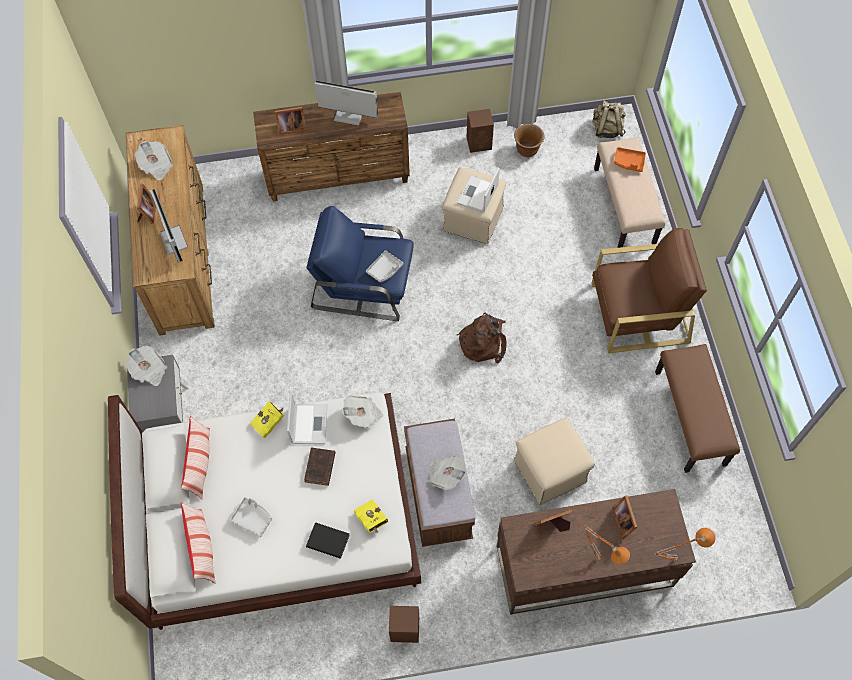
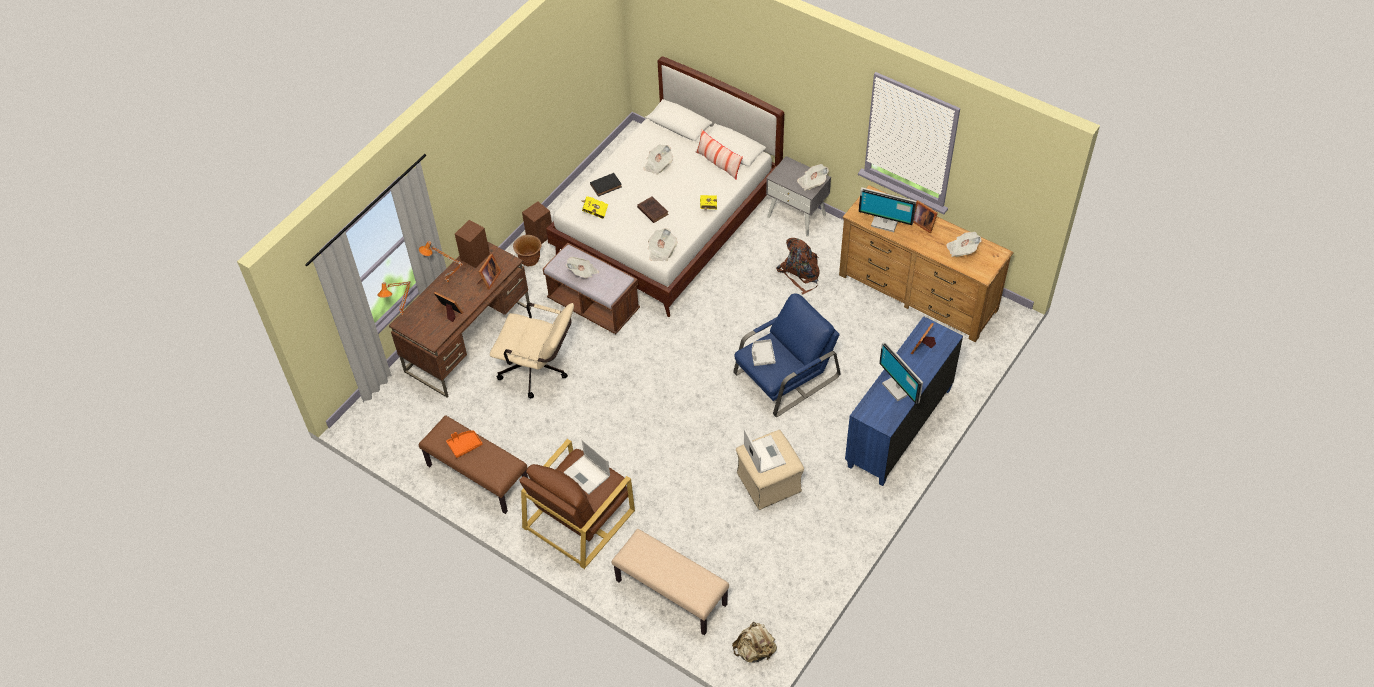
camera: 135 degrees right, 10 degrees down
(202, 547) = (667, 137): pillow -> none
(253, 518) = (658, 165): grey tray -> newspaper
(309, 423) = (686, 224): laptop -> laptop (587, 475)
(338, 176) = (898, 428): brown dresser -> blue dresser
(348, 116) = (898, 387): monitor -> monitor turned 90 degrees clockwise
(479, 143) = (836, 545): brown speaker -> brown speaker (474, 257)
(483, 341) = (664, 407): brown backpack -> brown backpack (800, 273)
(527, 150) = (794, 572): brown planter -> brown planter (529, 260)
(550, 470) = (539, 371): beige ottoman -> beige office chair
(629, 162) = (685, 581): orange tray -> orange tray (464, 445)

